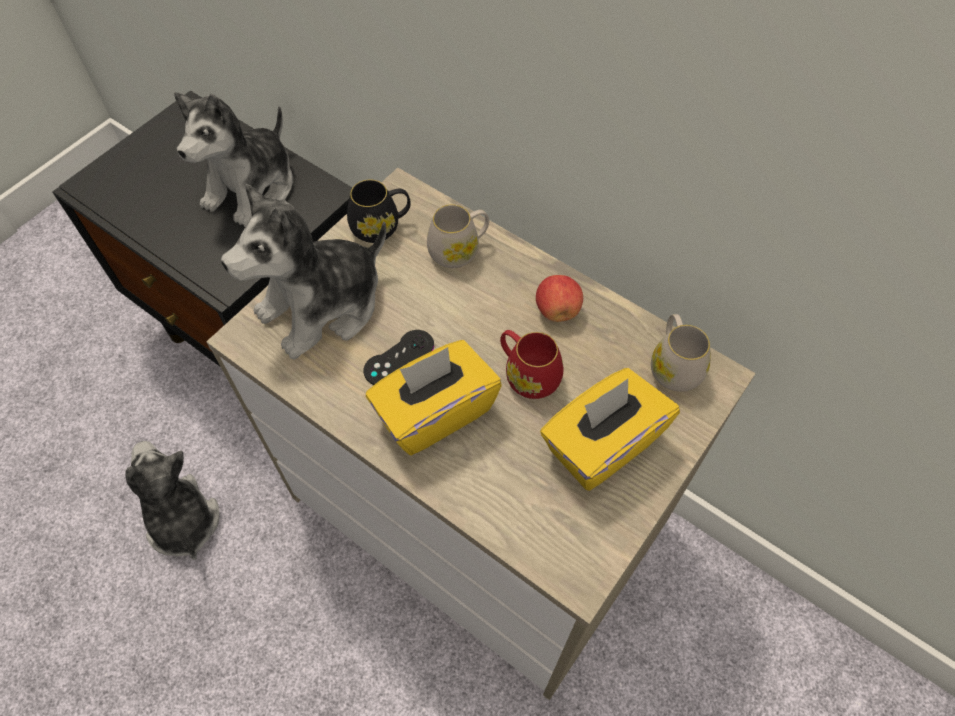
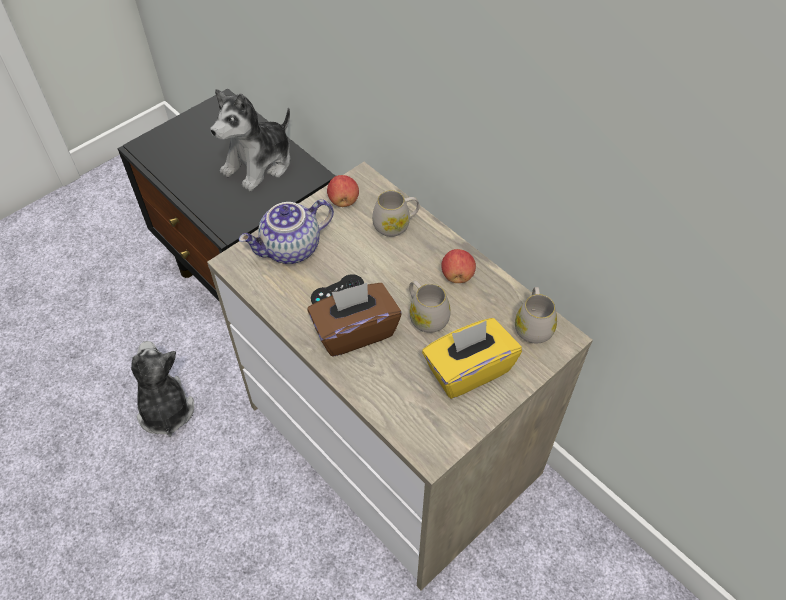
camera: 10 degrees right, 5 degrees down
(322, 306) = (291, 249): plush toy -> teapot
(381, 226) = (343, 201): black mug -> apple
(434, 412) = (354, 331): yellow tissue box -> brown tissue box
(527, 374) = (425, 316): red mug -> white mug

